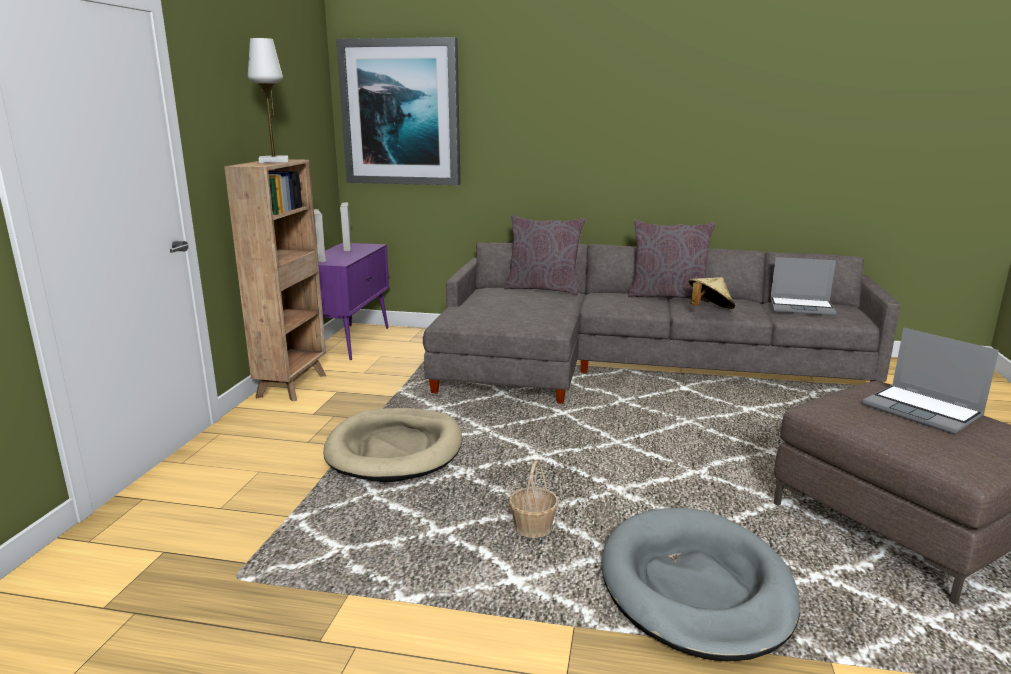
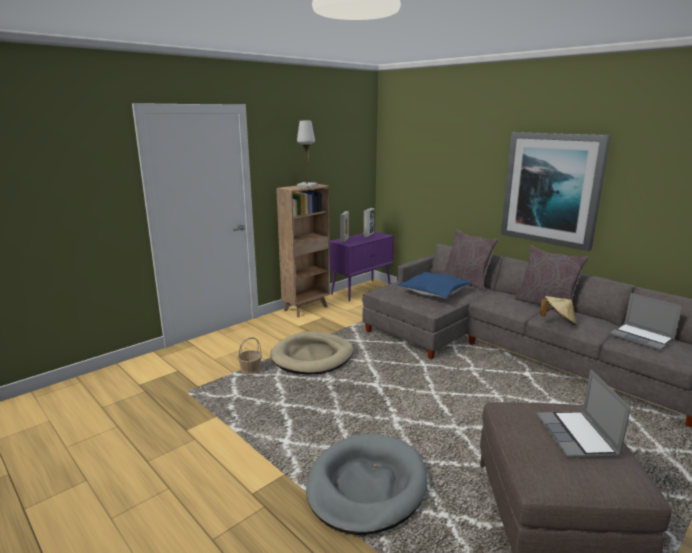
camera: 35 degrees right, 0 degrees up
(401, 113) = (409, 156): picture -> picture (552, 189)
(526, 307) = (434, 292): none -> blue pillow
(532, 528) = (326, 420): basket -> basket (250, 369)

